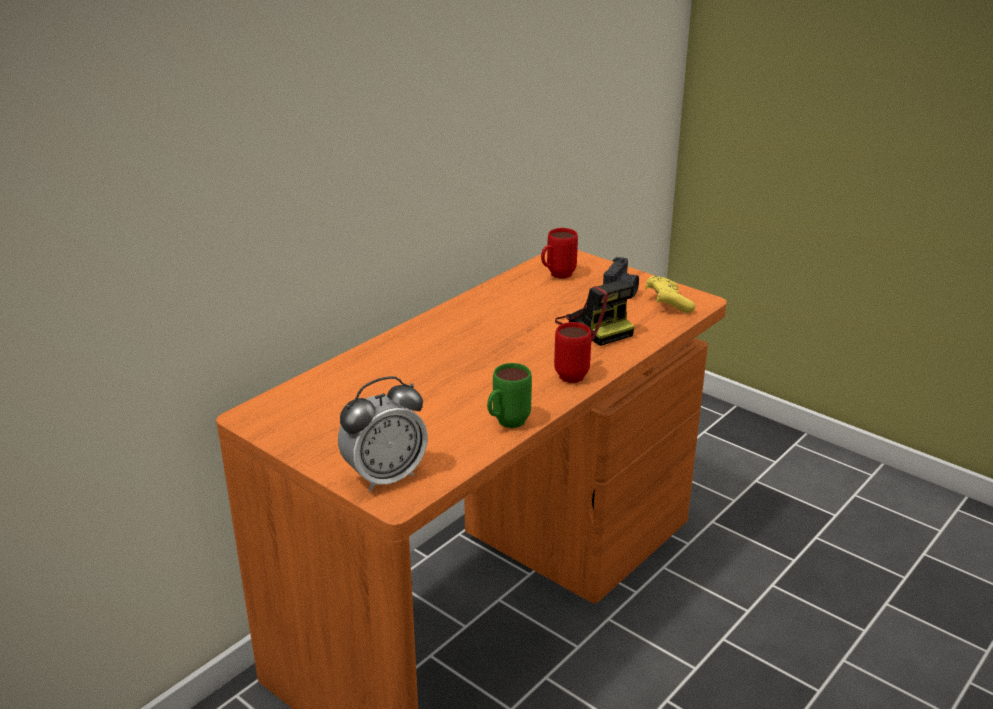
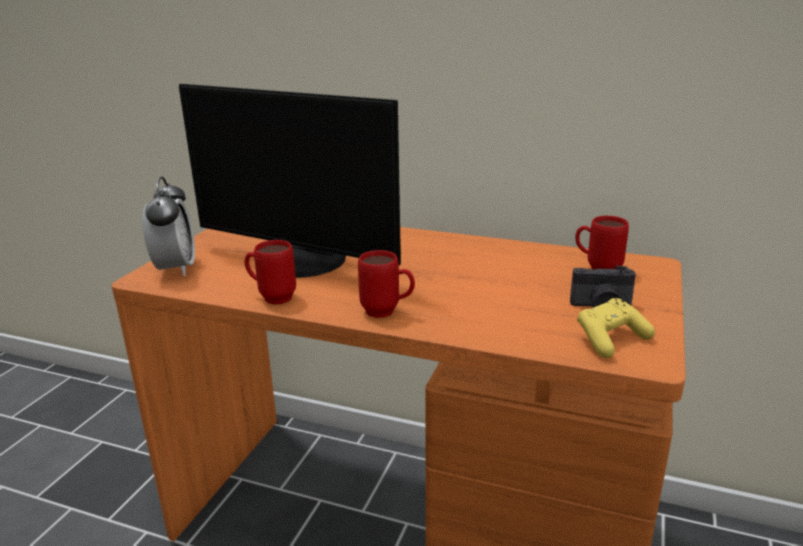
camera: 70 degrees right, 5 degrees down
(385, 477) = (175, 269): alarm clock -> alarm clock turned 135 degrees counterclockwise
(431, 399) = (300, 262): none -> monitor
(506, 424) = (271, 297): green mug -> red mug
(595, 326) = (502, 306): camera -> none

